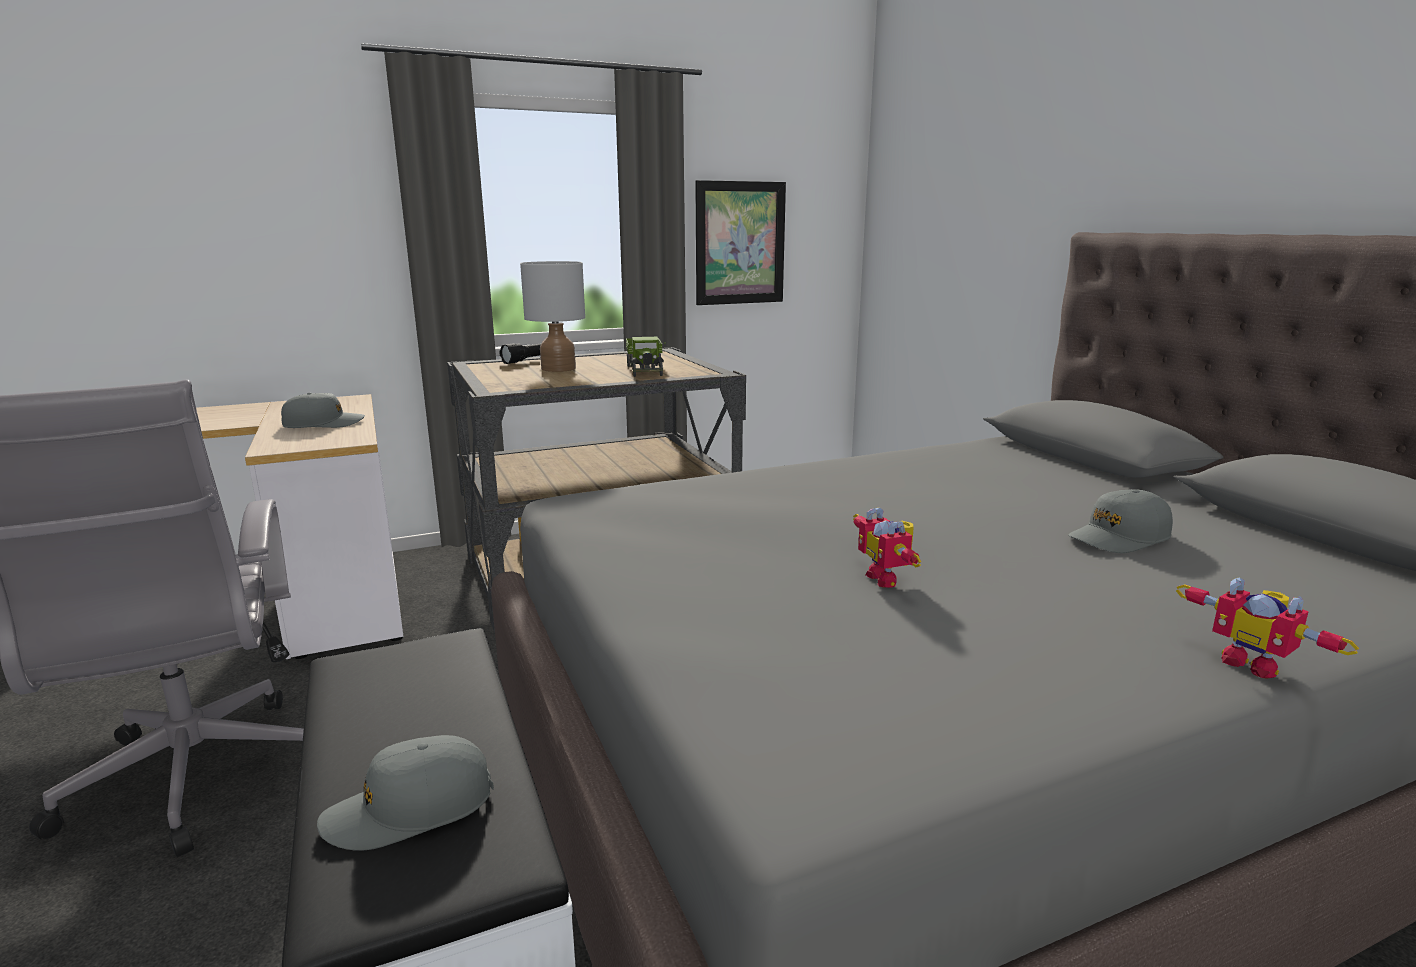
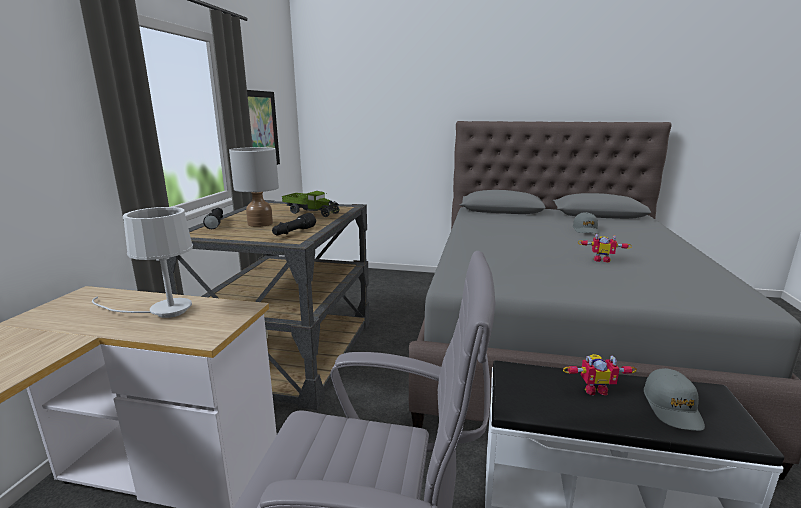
camera: 55 degrees left, 0 degrees up
(323, 424) = (160, 312): grey cap -> white table lamp
(539, 383) = (294, 232): none -> black flashlight
(1252, 663) = (683, 246): toy robot -> toy robot (594, 389)

